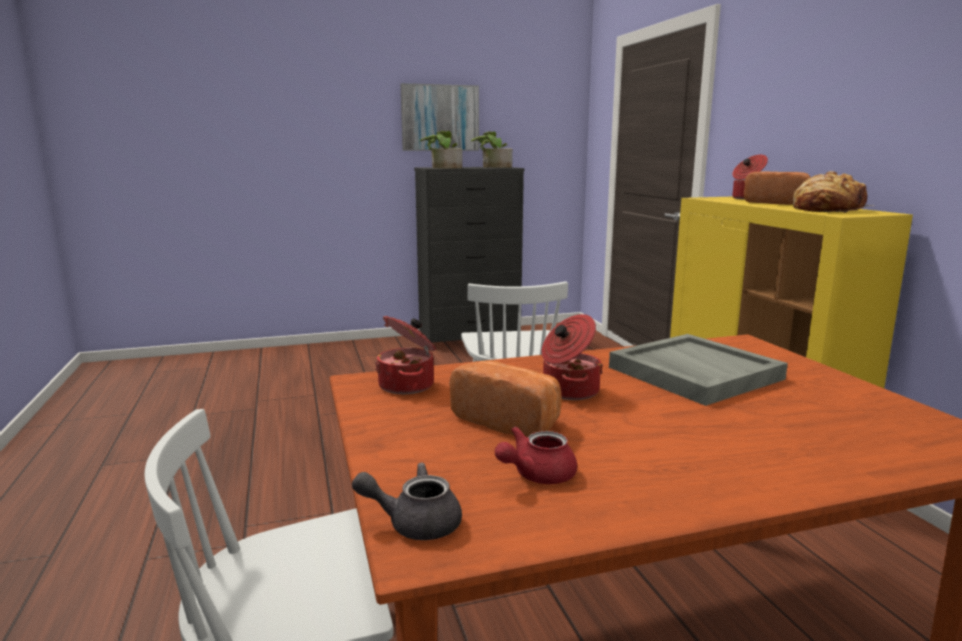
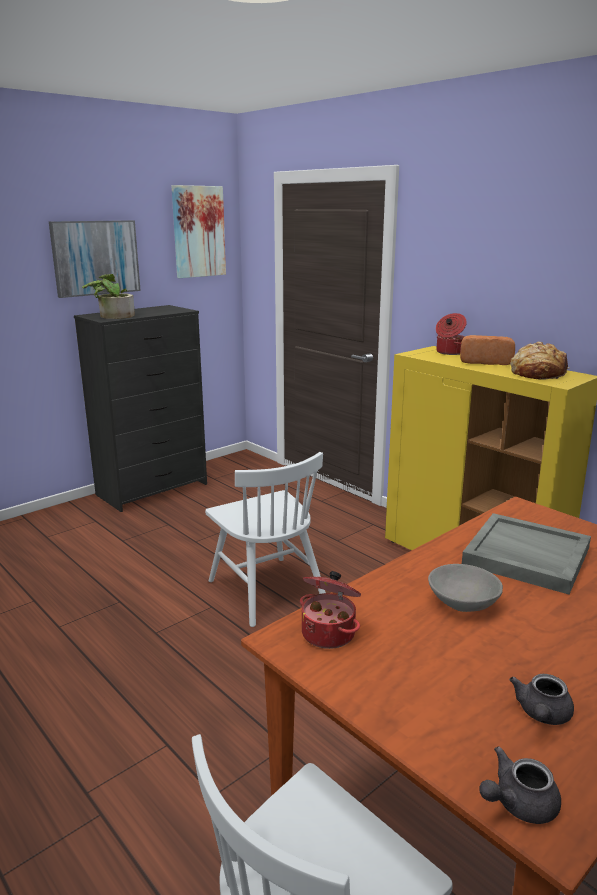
camera: 25 degrees left, 5 degrees up
(493, 167) = (161, 309): potted plant -> none
(510, 421) = (458, 656): bread -> none
(536, 475) = (541, 715): red teapot -> grey teapot
(543, 99) = (198, 232): none -> picture
(568, 391) = (462, 603): cooking pot -> grey bowl

